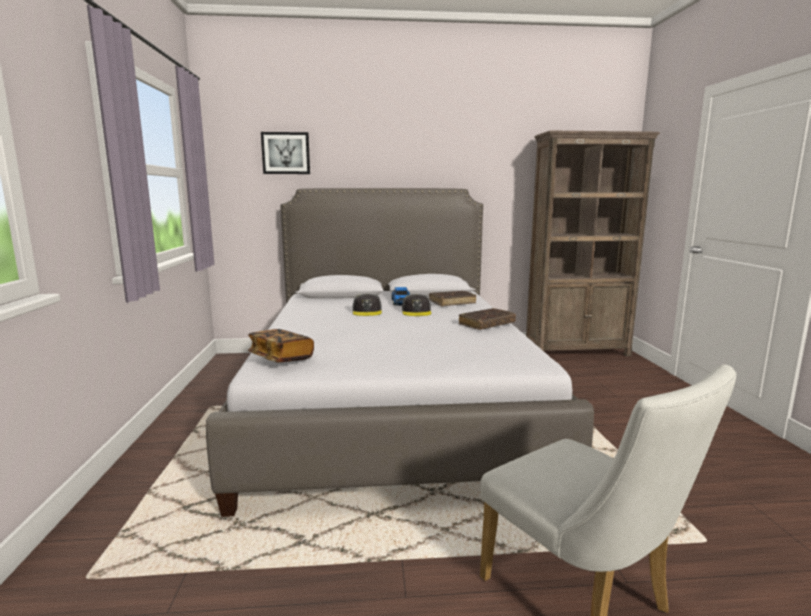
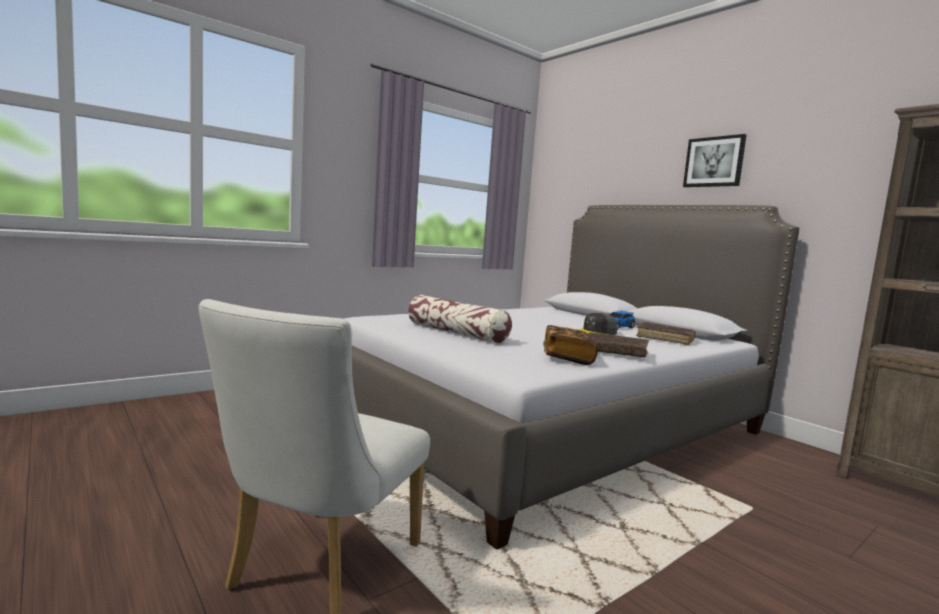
camera: 55 degrees right, 5 degrees down
(281, 358) = (391, 316): book -> book (567, 358)
(286, 153) = (591, 172): picture -> picture (714, 162)
(367, 311) = (555, 321): grey cap -> none
(383, 351) = (456, 333): none -> pillow

